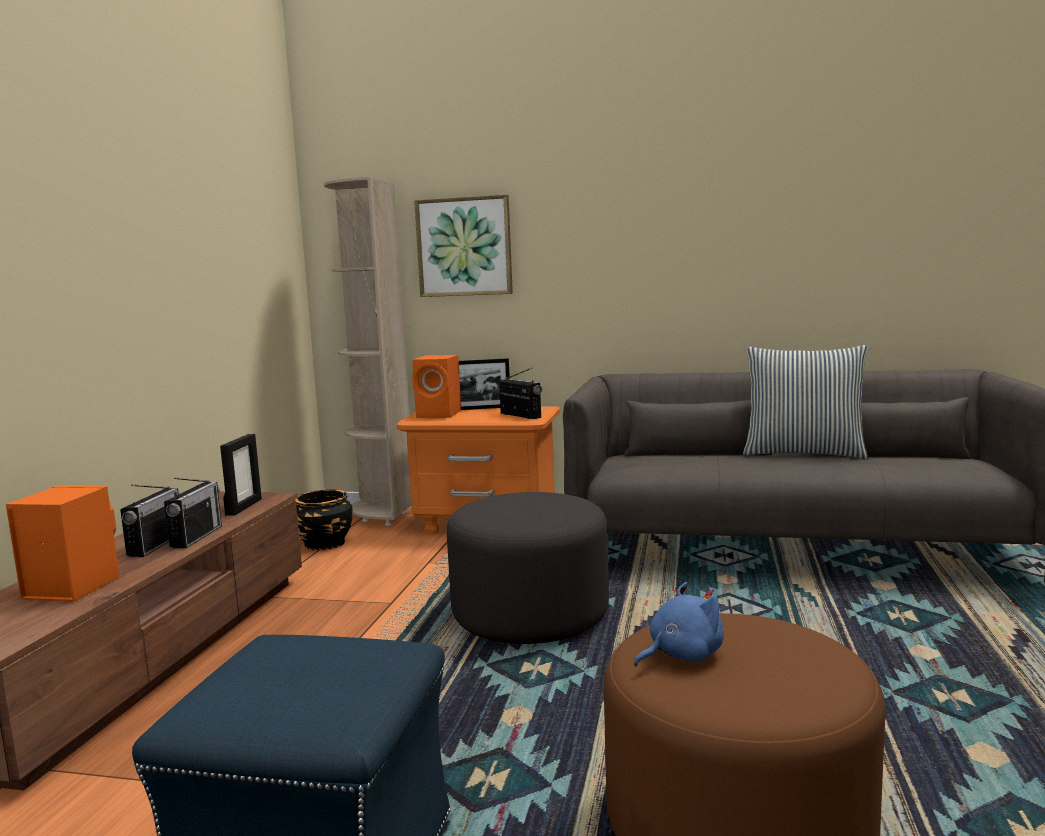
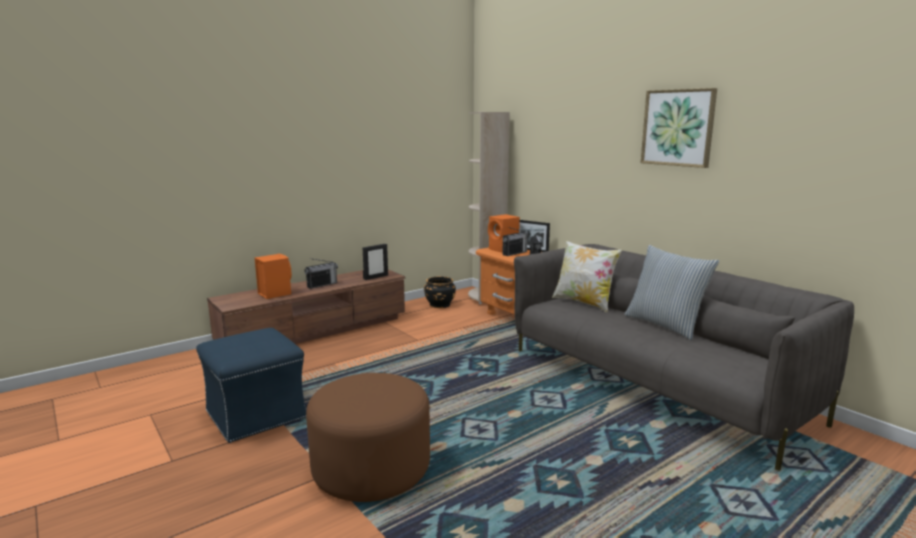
camera: 40 degrees right, 5 degrees up
(196, 537) = (338, 285): radio -> radio (514, 253)
(464, 247) = (538, 152): picture -> picture (678, 128)
(530, 615) = (457, 366): grey ottoman -> none
(662, 455) = (584, 302): none -> pillow
(681, 655) = (354, 384): blue plush toy -> none

